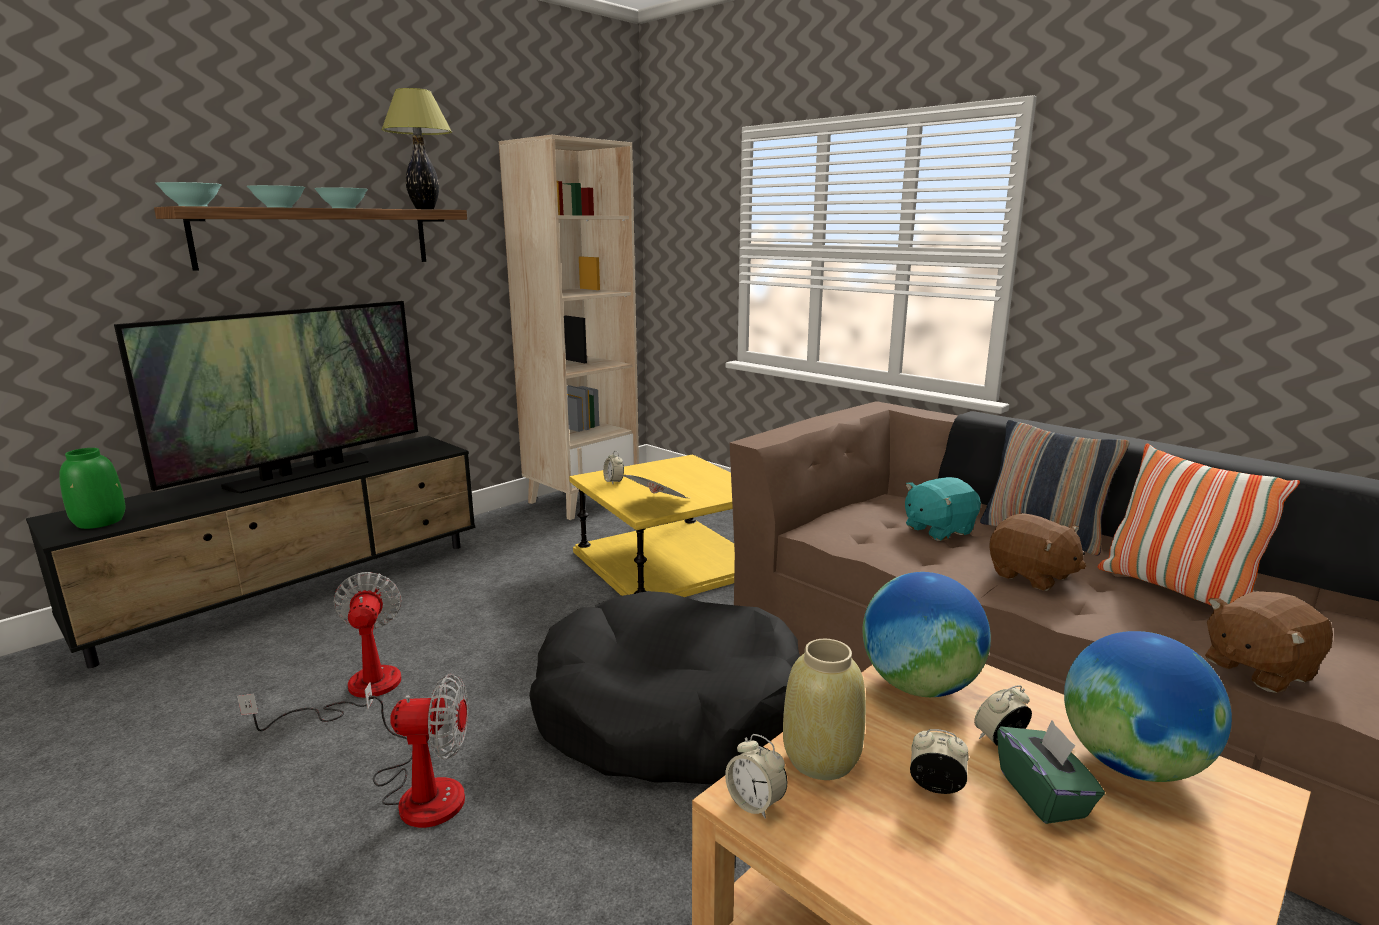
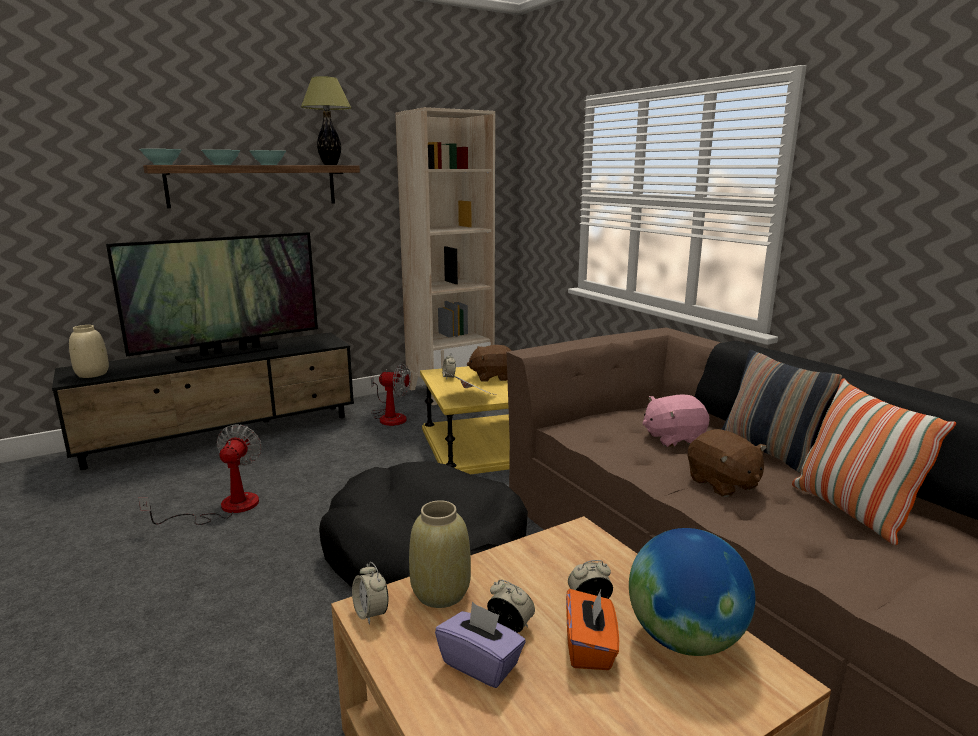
camera: 15 degrees right, 0 degrees up
(100, 522) = (92, 374): green vase -> beige vase
(422, 790) = (233, 579): fan -> fan (390, 416)
(919, 686) = (558, 554): globe -> none
(938, 530) = (673, 438): turquoise plush toy -> pink plush toy
(939, 842) = (481, 664): none -> purple tissue box
(1043, 795) = (590, 648): green tissue box -> orange tissue box
(1257, 669) = (867, 586): brown plush toy -> brown plush toy (492, 377)

